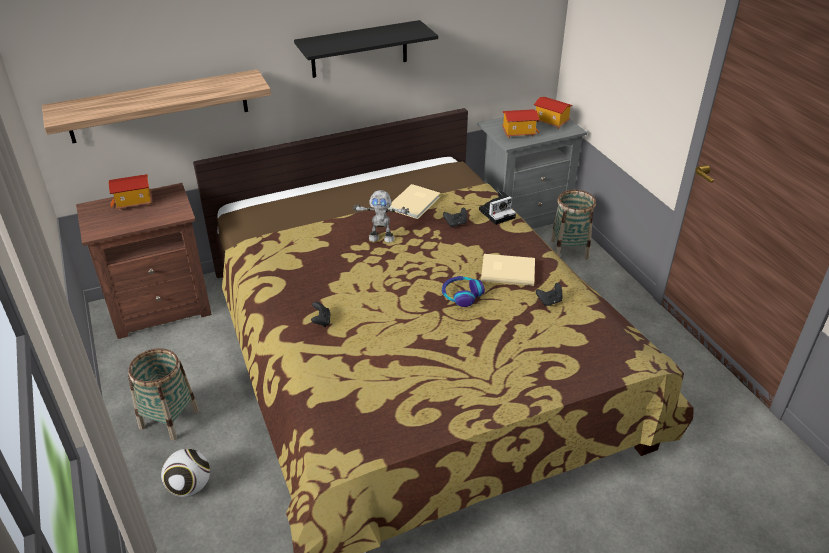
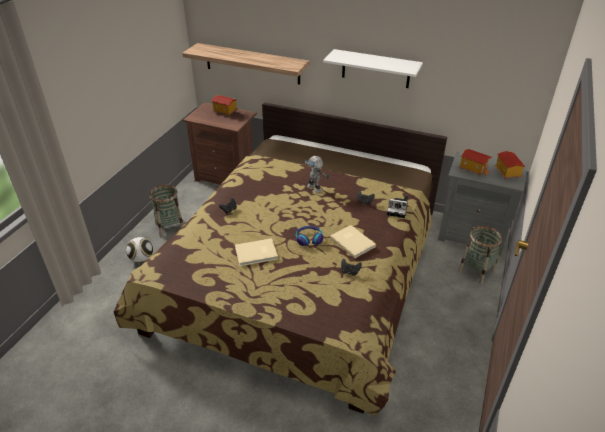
camera: 45 degrees right, 0 degrees up
(359, 49) = (375, 69): black shelf -> white shelf
(416, 203) = (360, 180): beige book -> beige book (257, 254)

